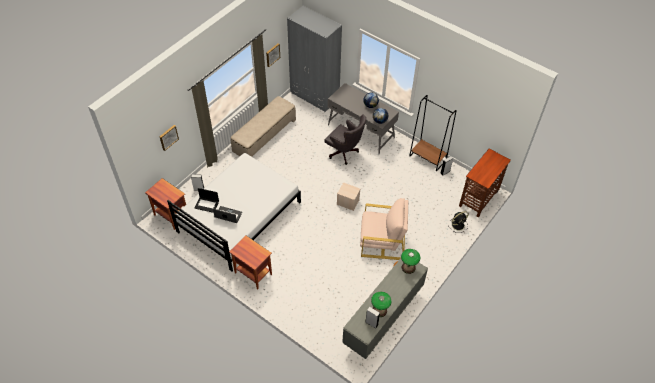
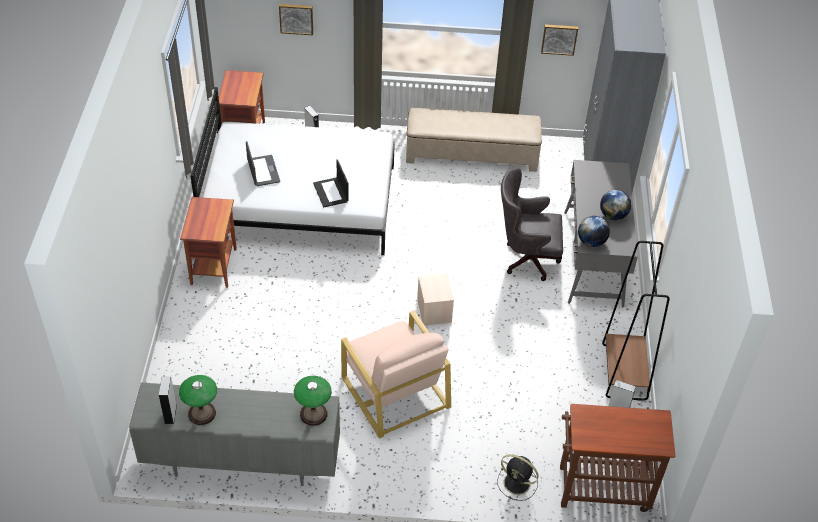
camera: 55 degrees right, 5 degrees down
(207, 204) = (263, 141): laptop -> laptop (331, 192)
(344, 153) = (526, 260): grey office chair -> grey office chair turned 90 degrees clockwise

